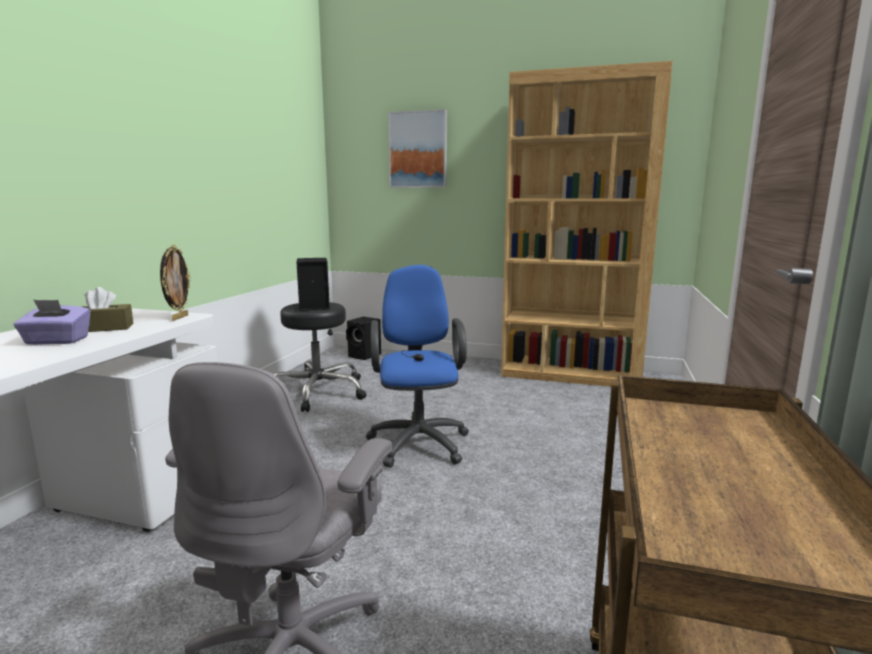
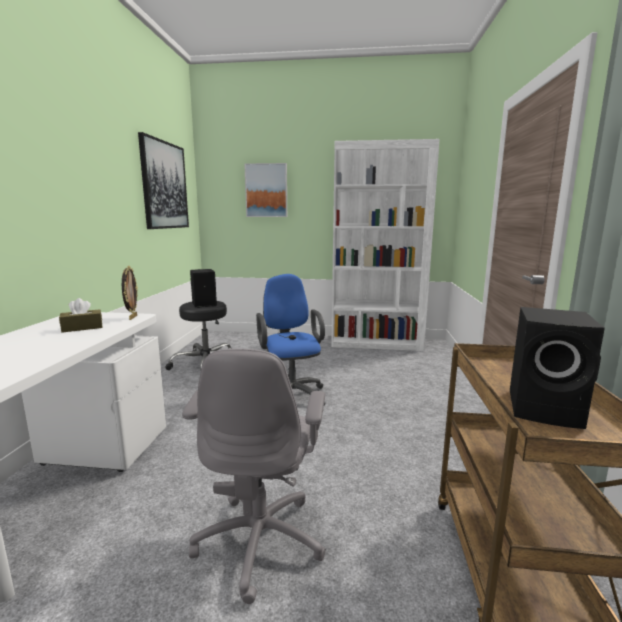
camera: 10 degrees left, 0 degrees up
(56, 341) = (56, 339): purple tissue box -> none
(272, 143) = (164, 185): none -> picture
(365, 356) = (231, 337): black speaker -> black speaker (547, 409)
(570, 374) = (376, 343): brown bookcase -> white bookcase

